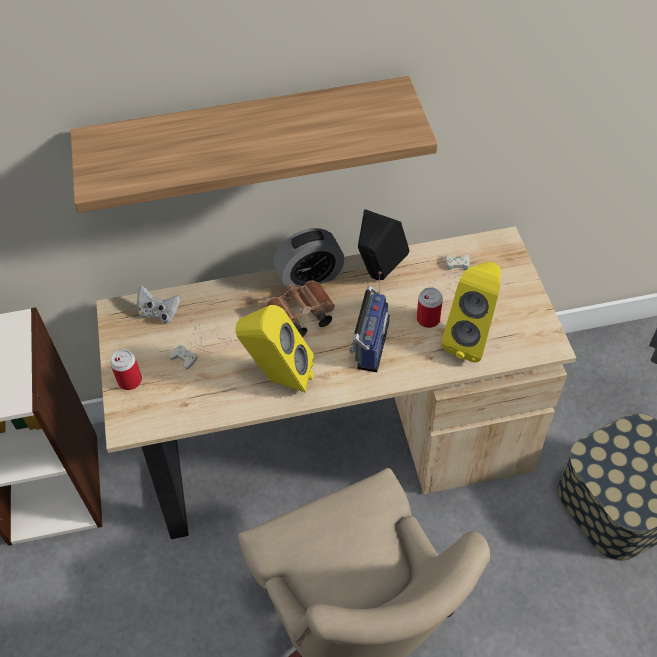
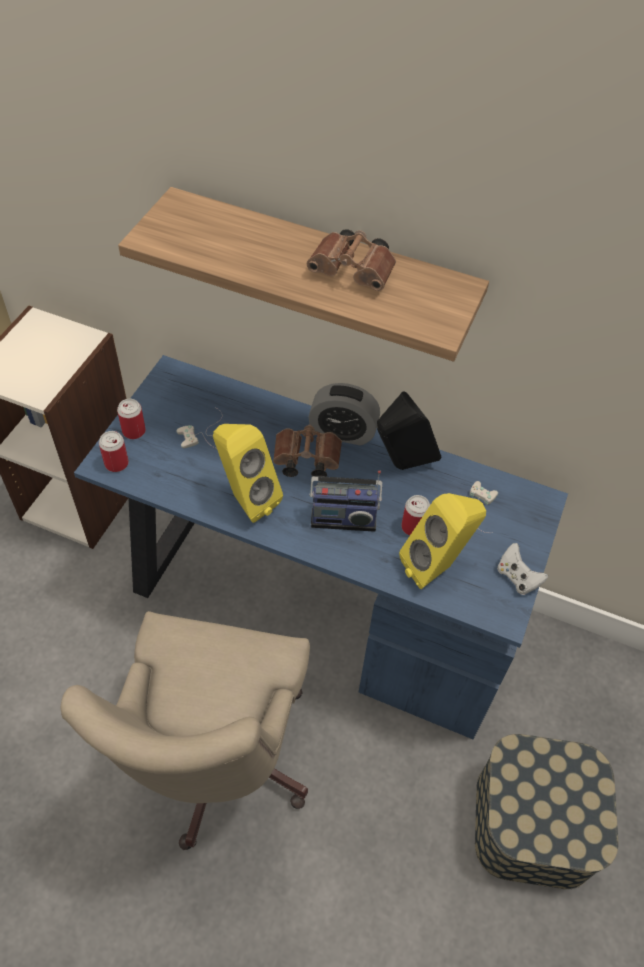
camera: 30 degrees right, 0 degrees up
(139, 417) = (116, 463): none -> can
(159, 313) = (200, 391): white game controller -> white game controller (517, 577)
(302, 122) = (354, 273): none -> brown binoculars
(333, 446) = (315, 602): beige desk -> blue desk
(369, 345) = (343, 517): radio -> radio turned 45 degrees clockwise

